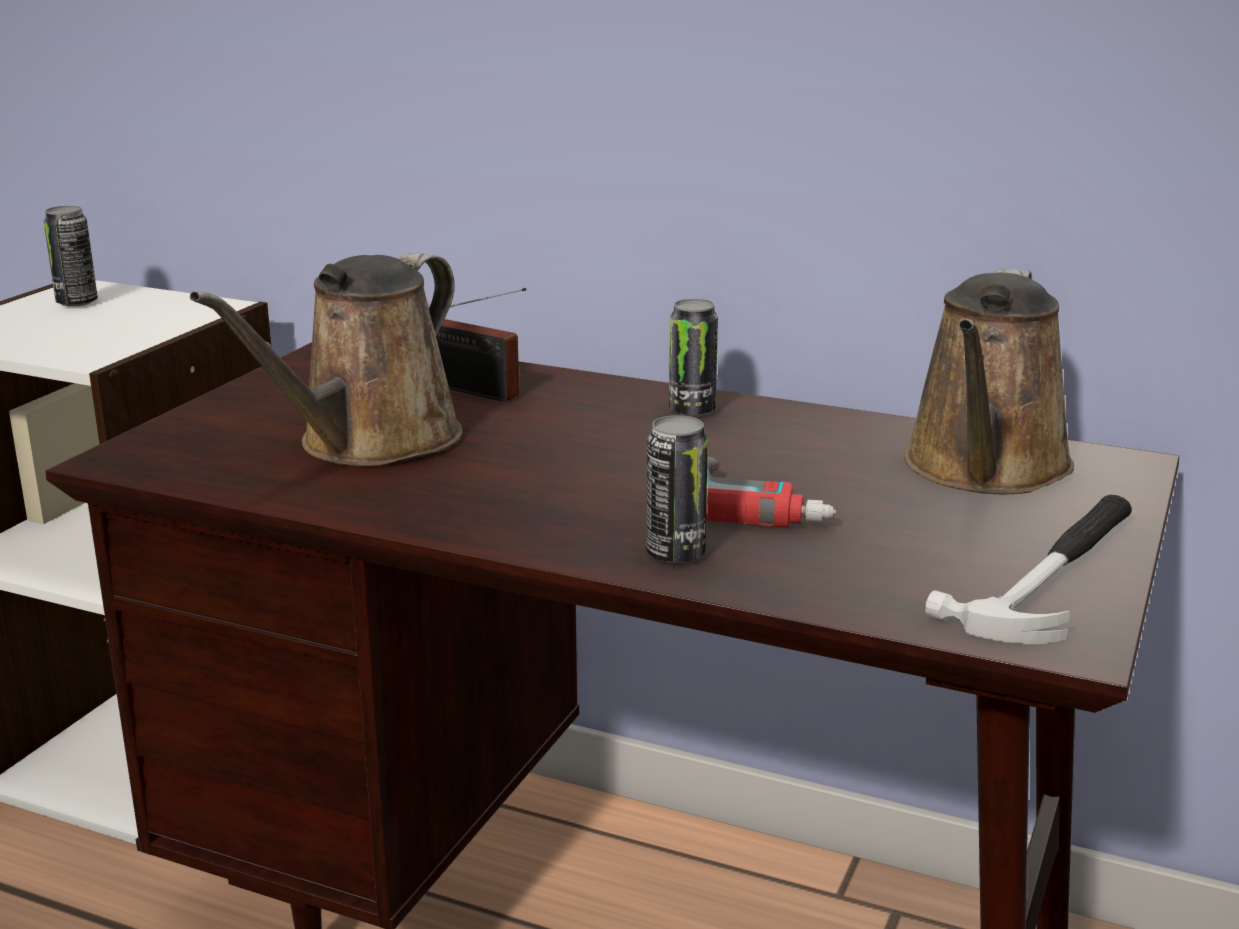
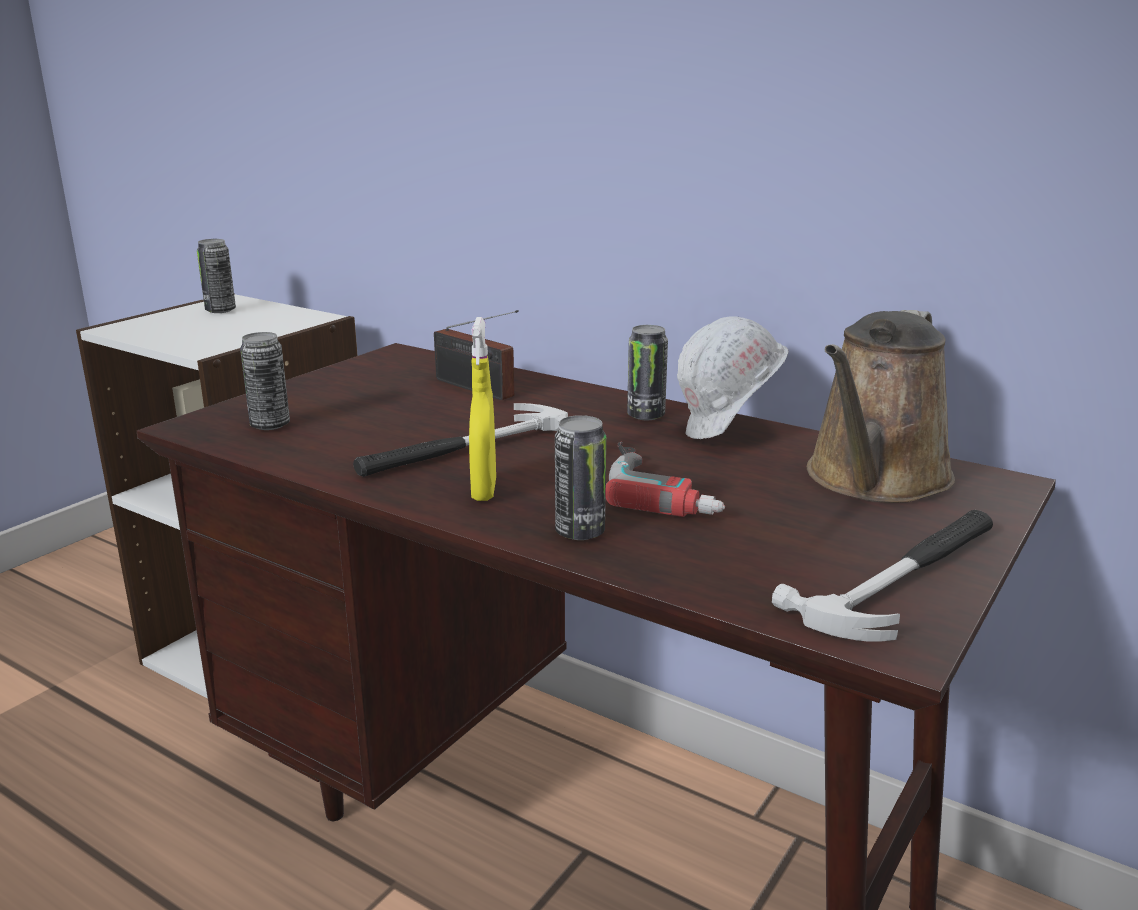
camera: 10 degrees right, 0 degrees up
(223, 452) = (270, 425): none -> can
(370, 443) = (382, 425): brown watering can -> none
(491, 466) = (466, 449): none -> hammer
(538, 514) = (484, 490): none -> yellow spray bottle
(800, 427) = (729, 434): none -> white hard hat

